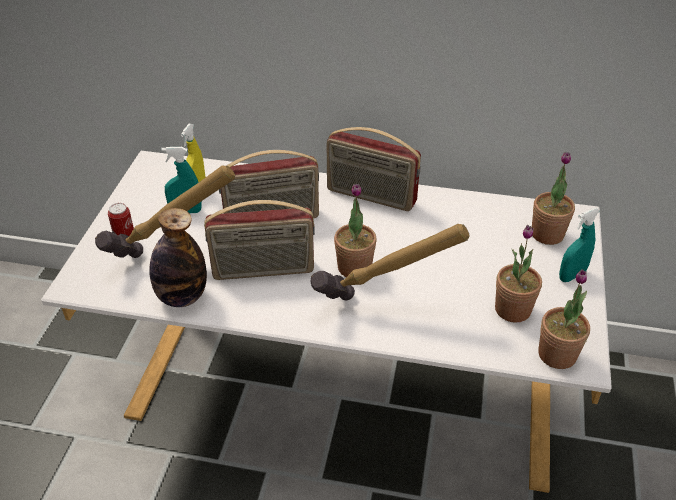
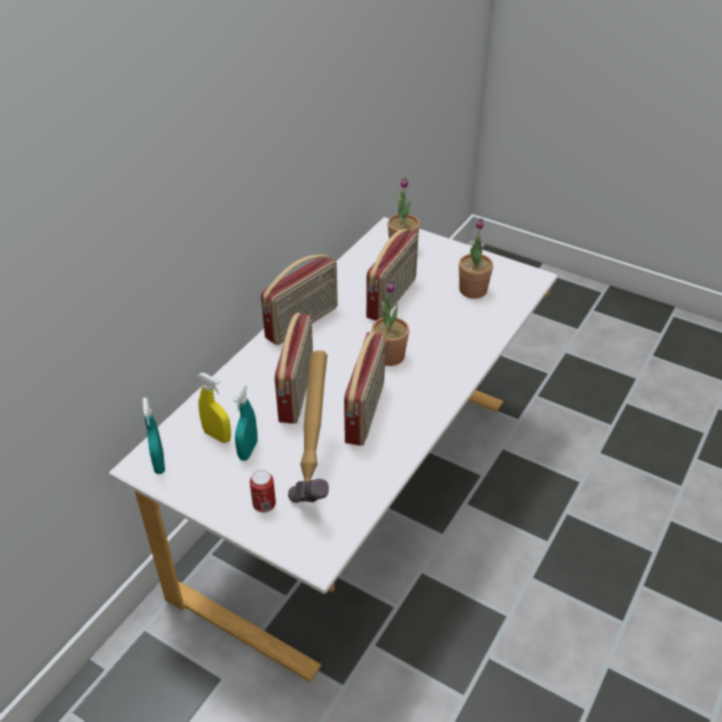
camera: 70 degrees left, 0 degrees up
(182, 297) = (374, 473): bottle -> none
(385, 310) = (446, 352): hammer -> none
(451, 248) = (392, 298): none -> radio
(557, 355) = (523, 285): potted plant -> none
(572, 276) = (451, 253): turquoise spray bottle -> turquoise spray bottle (159, 463)

